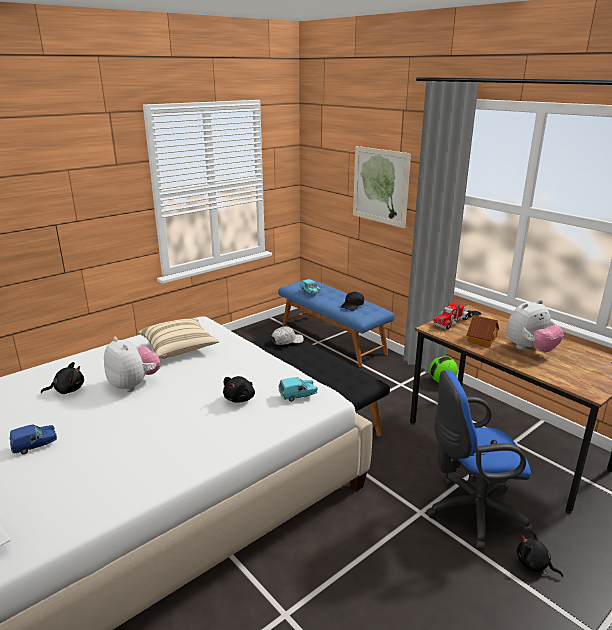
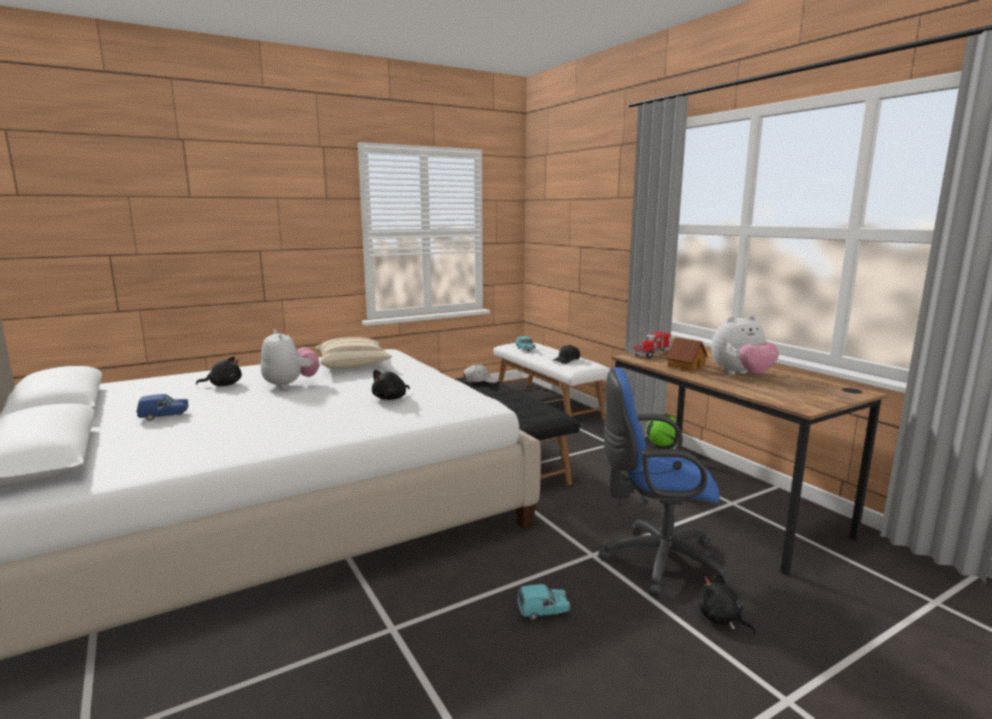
camera: 10 degrees right, 10 degrees down
(298, 395) = (454, 400): turquoise toy car -> turquoise toy car (543, 611)
(333, 339) = (548, 403): blue bench -> white bench
(380, 186) = (599, 229): picture -> none

